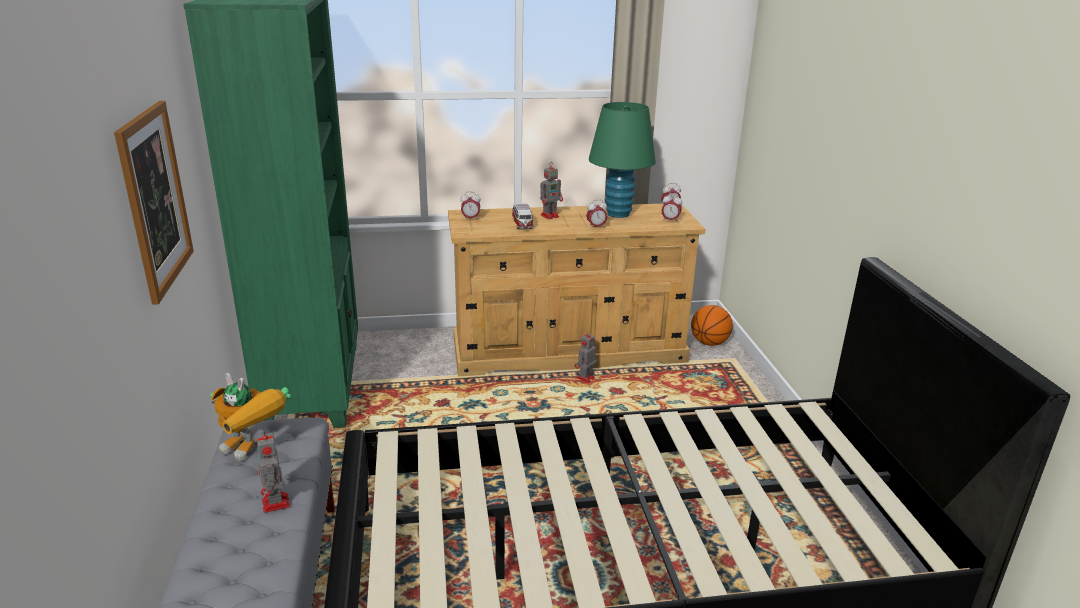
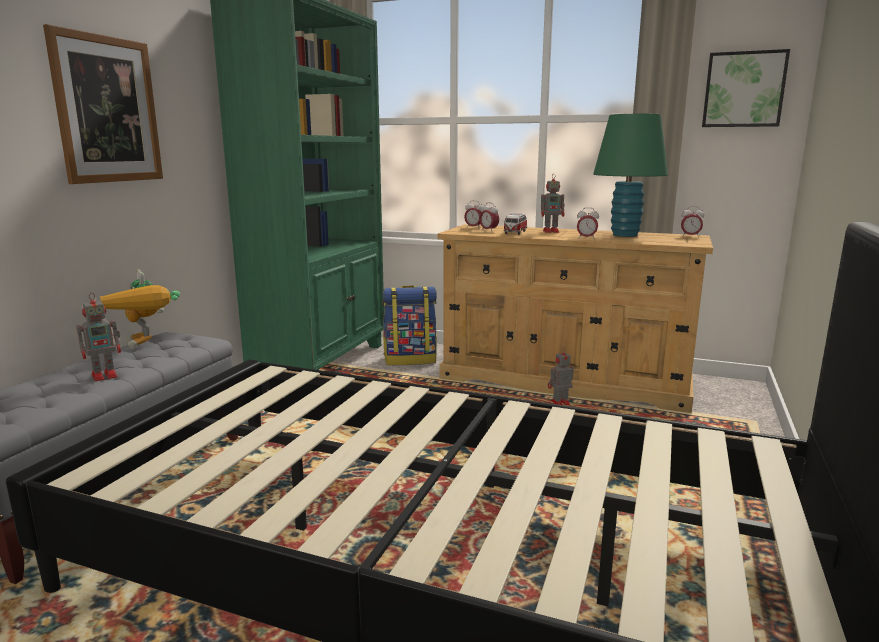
camera: 30 degrees right, 10 degrees down
(276, 504) = (106, 375): toy robot -> toy robot turned 135 degrees counterclockwise
(405, 358) = (410, 359): none -> backpack
(670, 220) = (677, 241): alarm clock -> alarm clock (488, 231)
(698, 70) = (743, 90): none -> picture
(709, 343) = (734, 403): basketball -> none

